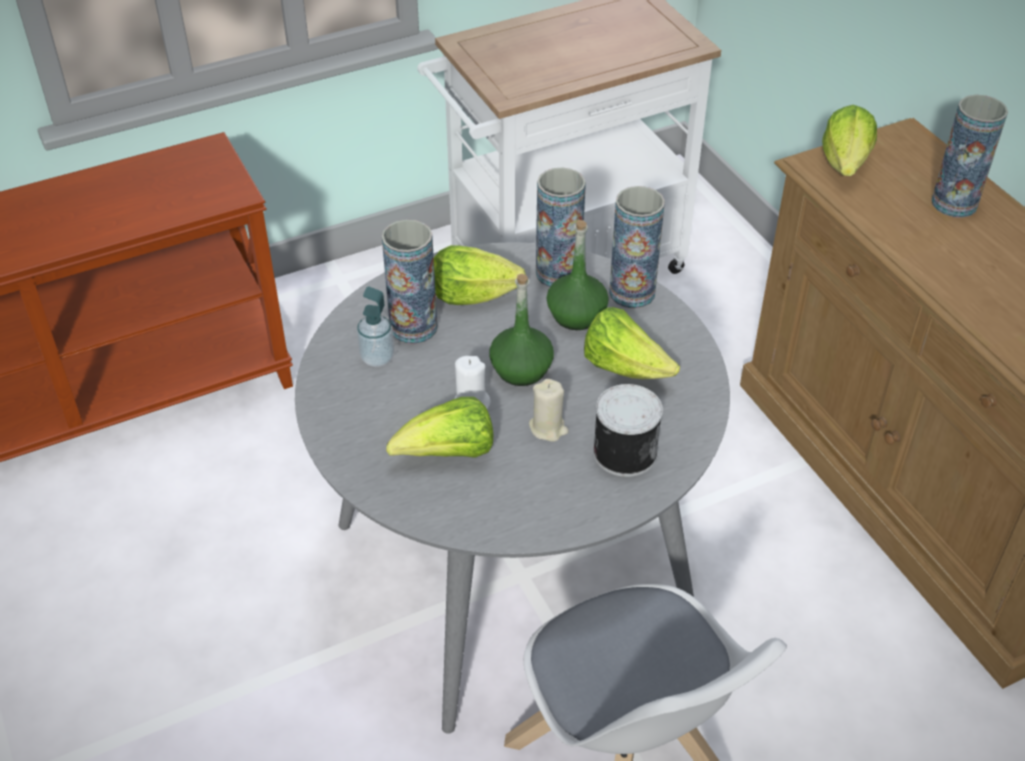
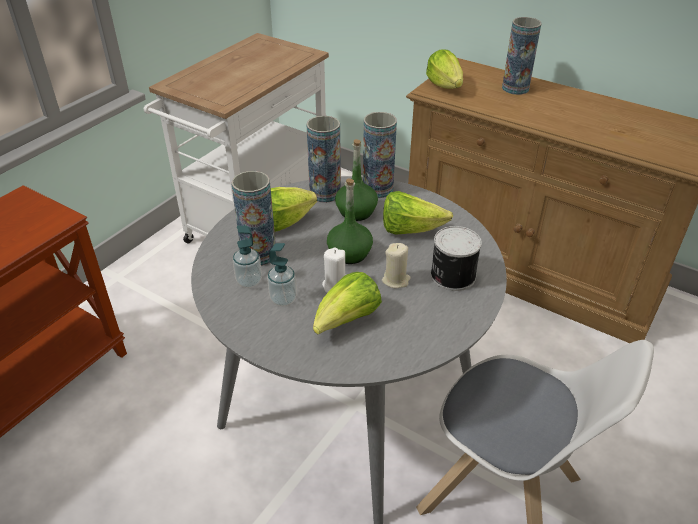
camera: 30 degrees left, 5 degrees down
(398, 396) = (283, 299): none -> soap dispenser

